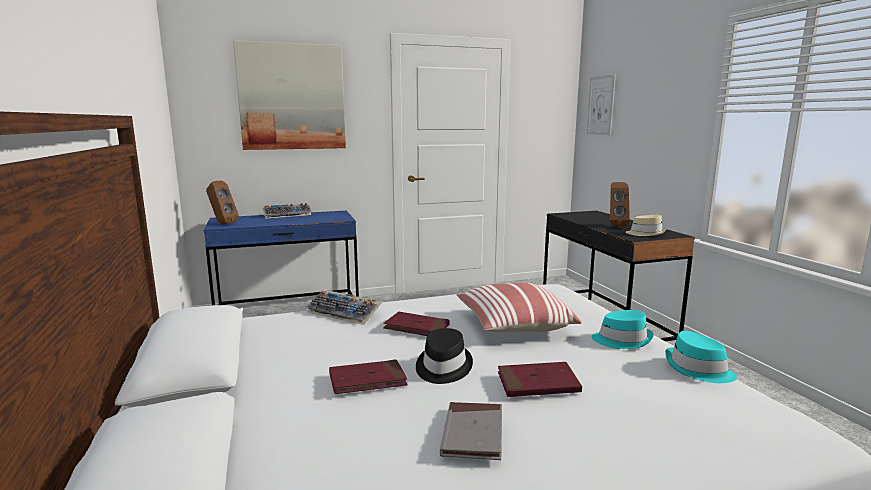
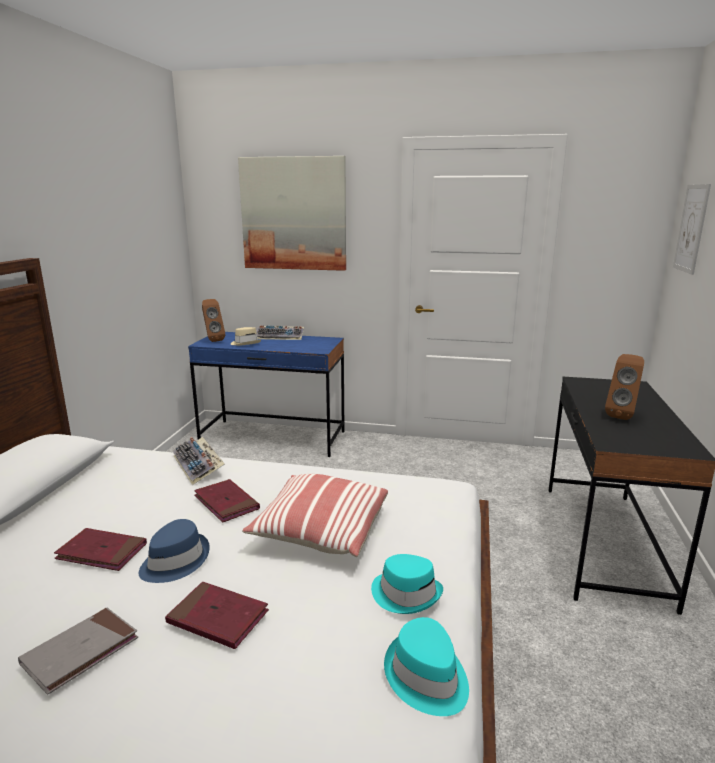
camera: 30 degrees right, 5 degrees up
(442, 367) = (174, 561): black hat -> blue hat
(645, 233) = (643, 438): beige hat -> beige hat (245, 343)

